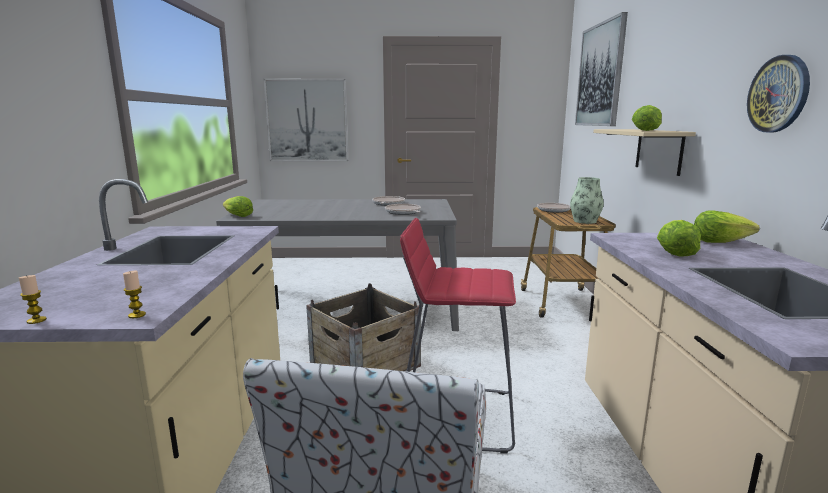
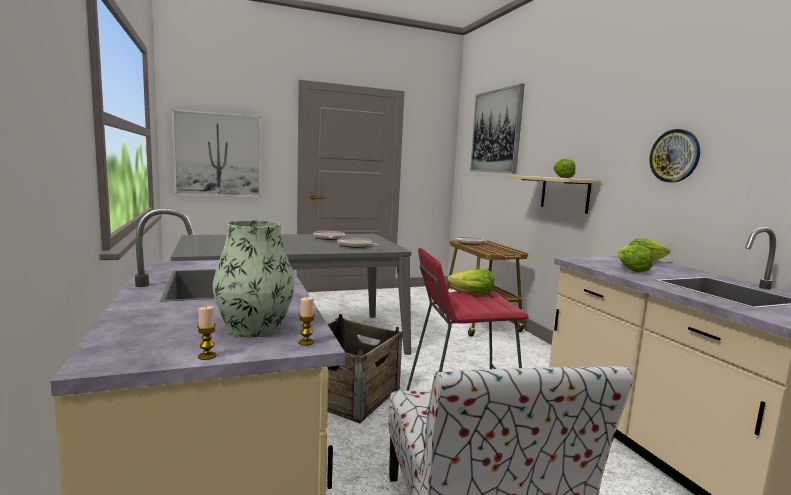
camera: 20 degrees left, 5 degrees down
(237, 216) = (189, 251): lettuce -> lettuce (472, 293)
(585, 221) = (502, 251): vase -> vase (254, 327)

